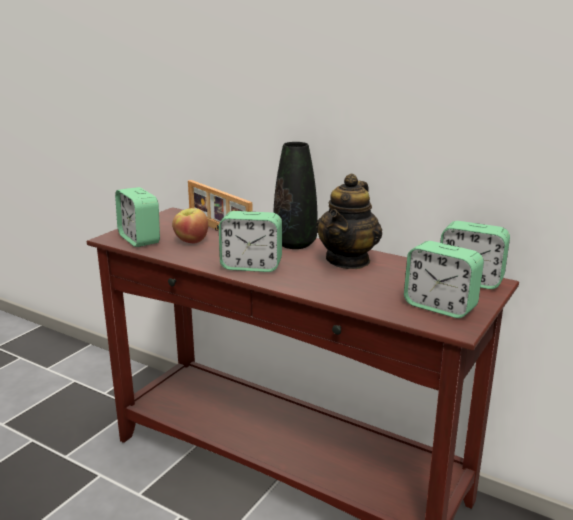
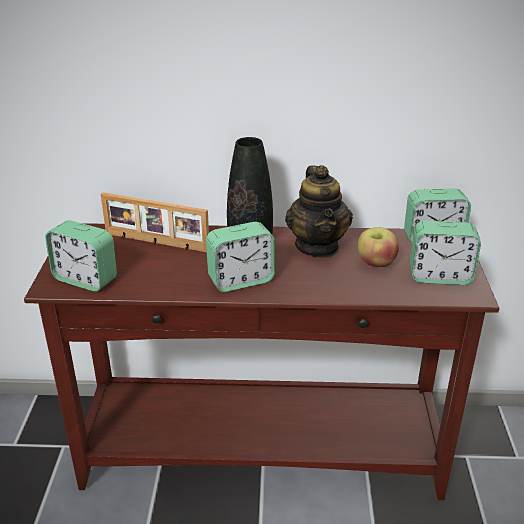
camera: 30 degrees left, 10 degrees up
(191, 241) = (144, 265): apple -> apple (376, 263)

